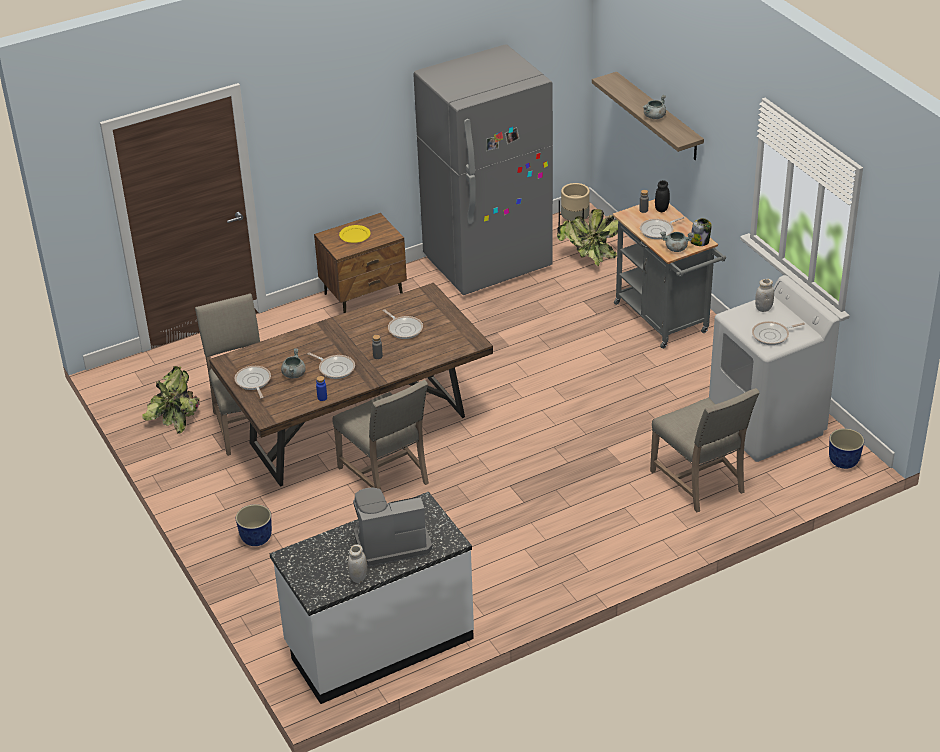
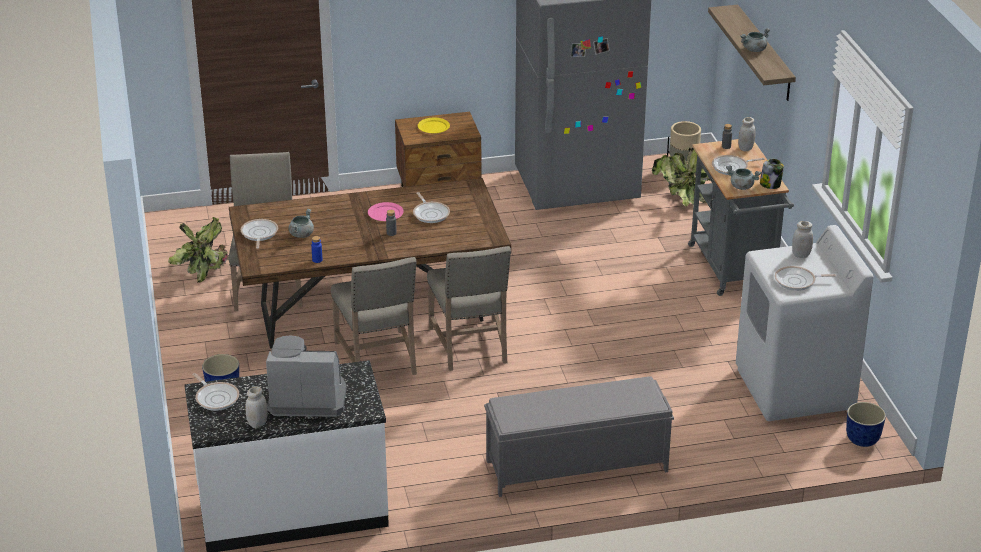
camera: 15 degrees right, 5 degrees down
(335, 368) = (344, 236): frying pan -> frying pan (216, 397)
(362, 337) = (386, 213): none -> pink plate
(611, 542) = (575, 466): none -> grey bench
(661, 209) = (745, 148): black jar -> white jar
(700, 482) = (697, 428): beige chair -> beige chair (470, 346)

